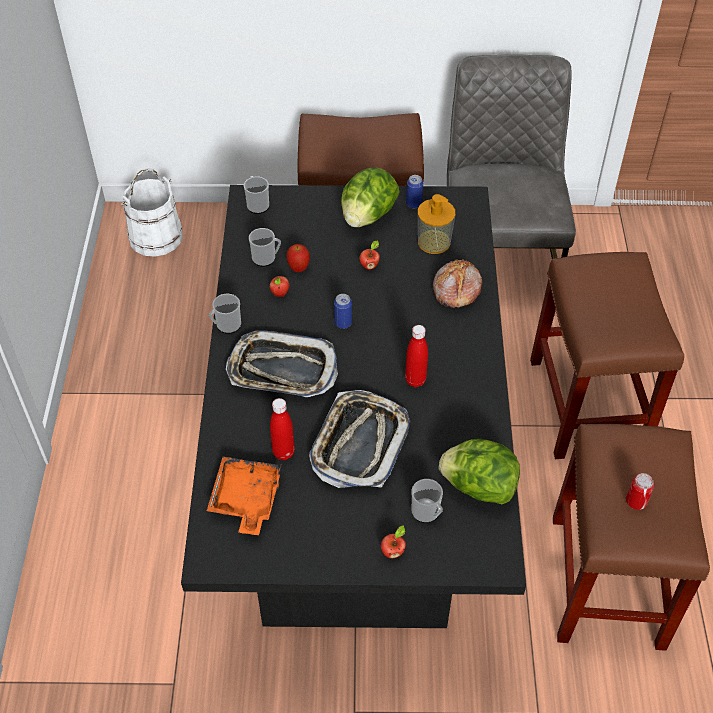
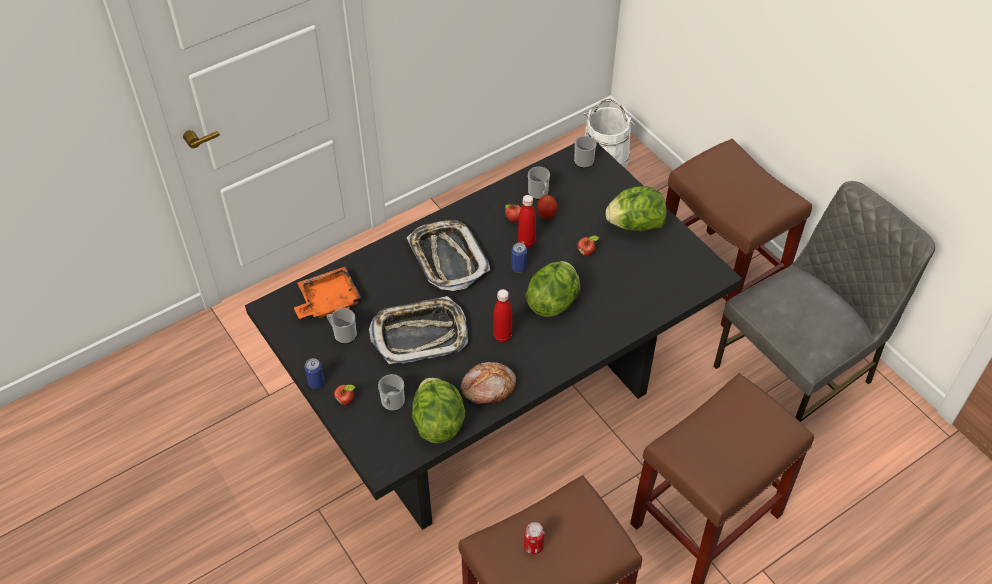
camera: 55 degrees right, 0 degrees up
(226, 325) = (460, 208): mug -> mug (343, 334)
(283, 452) = (380, 298): red bottle -> red bottle (526, 242)
(406, 321) = (553, 301): none -> lettuce
(413, 204) = (675, 244): can -> can (316, 383)
(434, 242) = (647, 276): soap dispenser -> none
(456, 290) = (611, 315): bread -> bread (487, 387)

